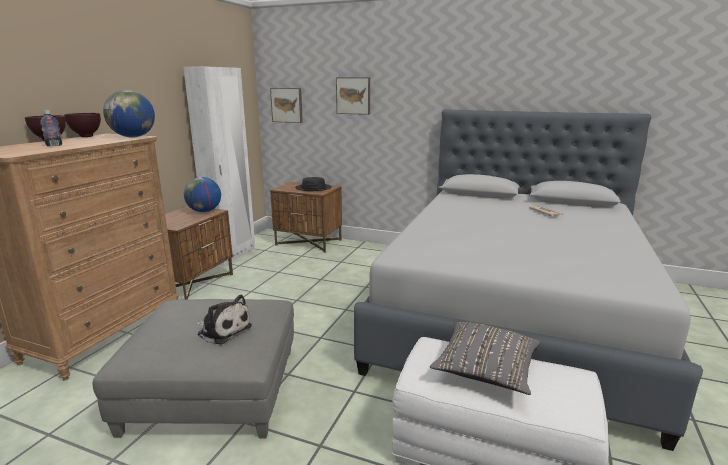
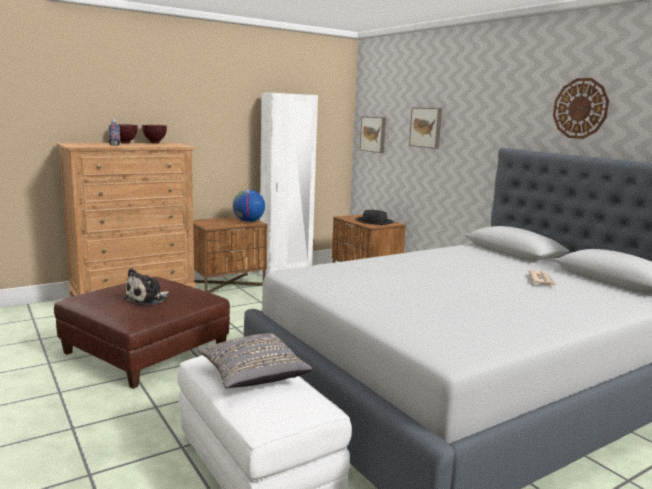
camera: 35 degrees right, 5 degrees down
(133, 137) = (177, 145): globe -> none
(213, 388) = (145, 350): grey ottoman -> brown ottoman
(223, 330) = (148, 299): plush toy -> plush toy turned 60 degrees clockwise
(512, 74) = (580, 108): none -> wall clock

